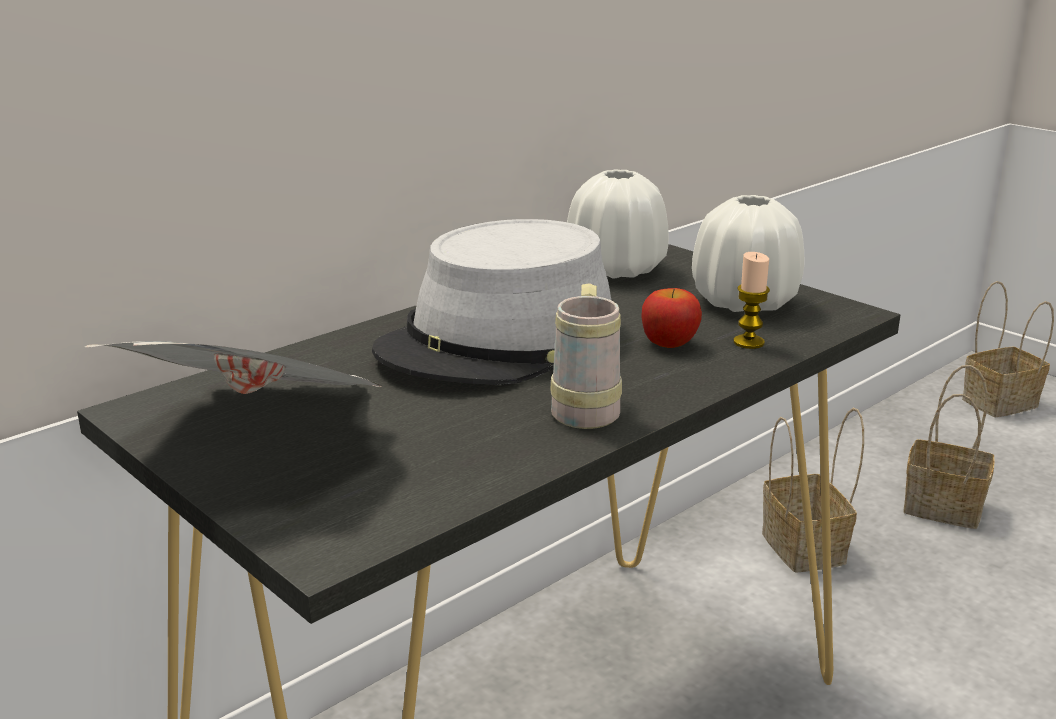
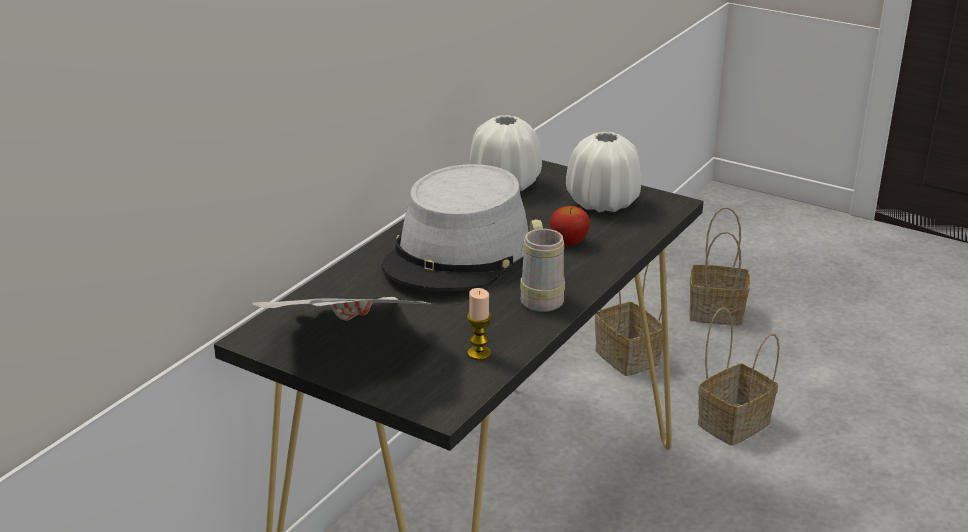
camera: 15 degrees left, 5 degrees up
(748, 342) = (618, 235): candle -> candle (479, 353)
(1000, 402) = (740, 222): basket -> basket (734, 422)

